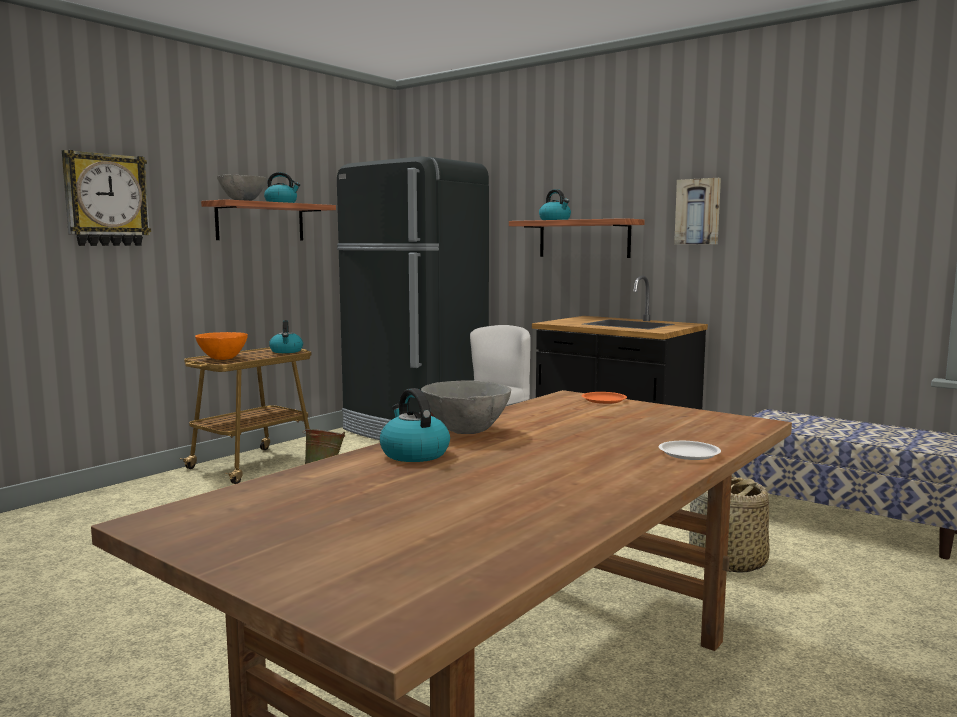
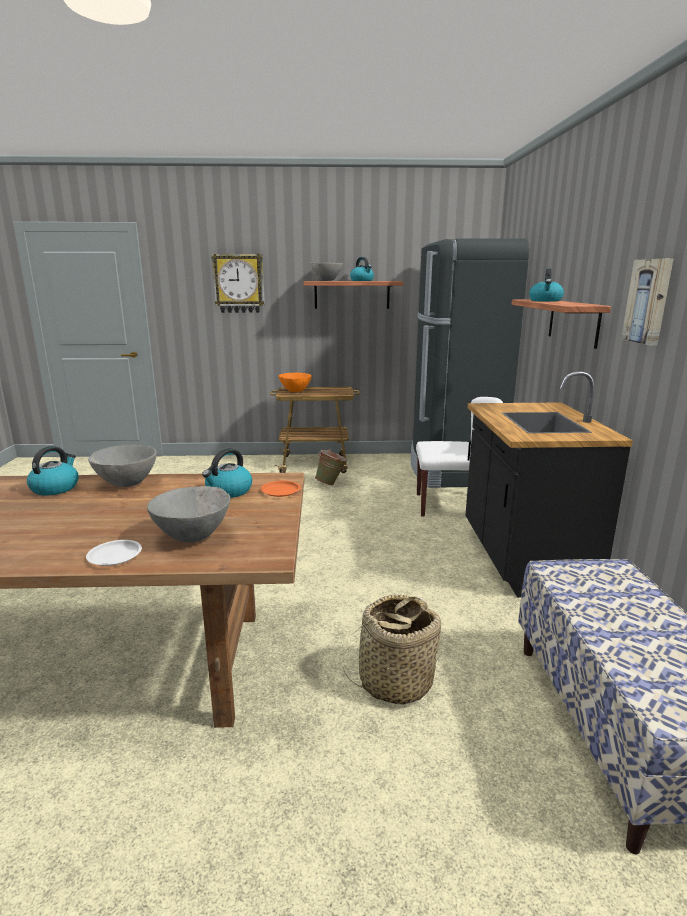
camera: 50 degrees right, 10 degrees up
(286, 351) = (340, 392): kettle -> kettle (228, 491)
(678, 431) = (193, 537): none -> grey bowl

